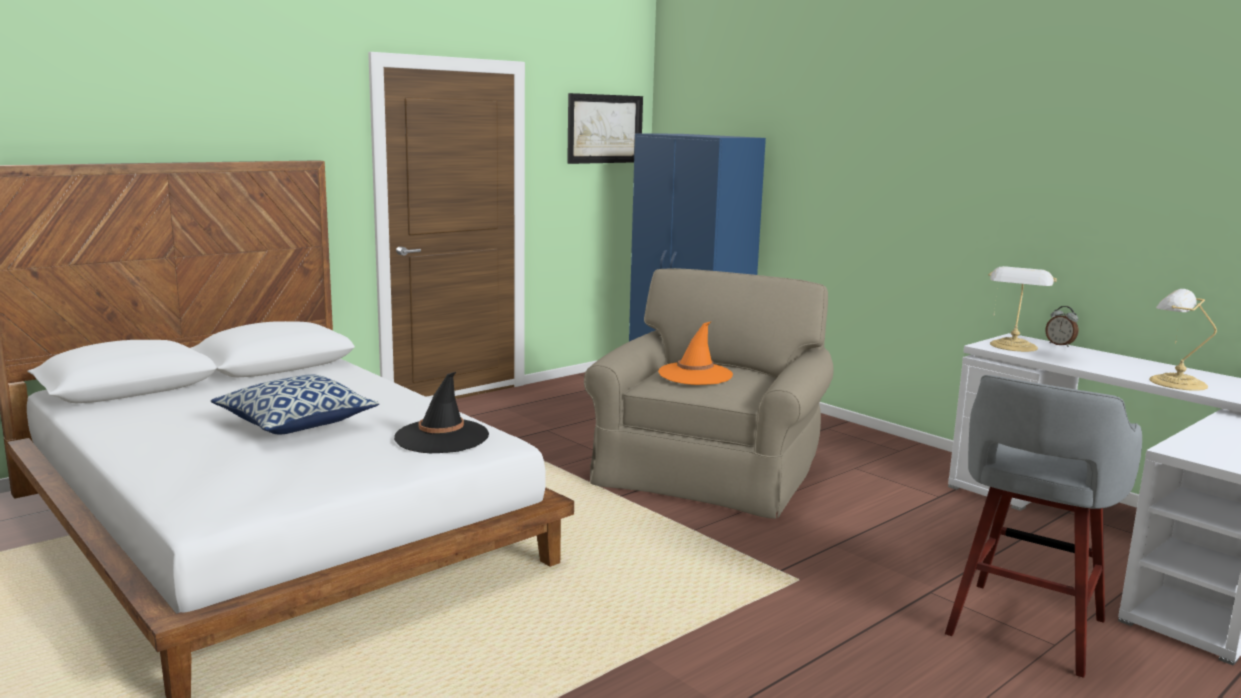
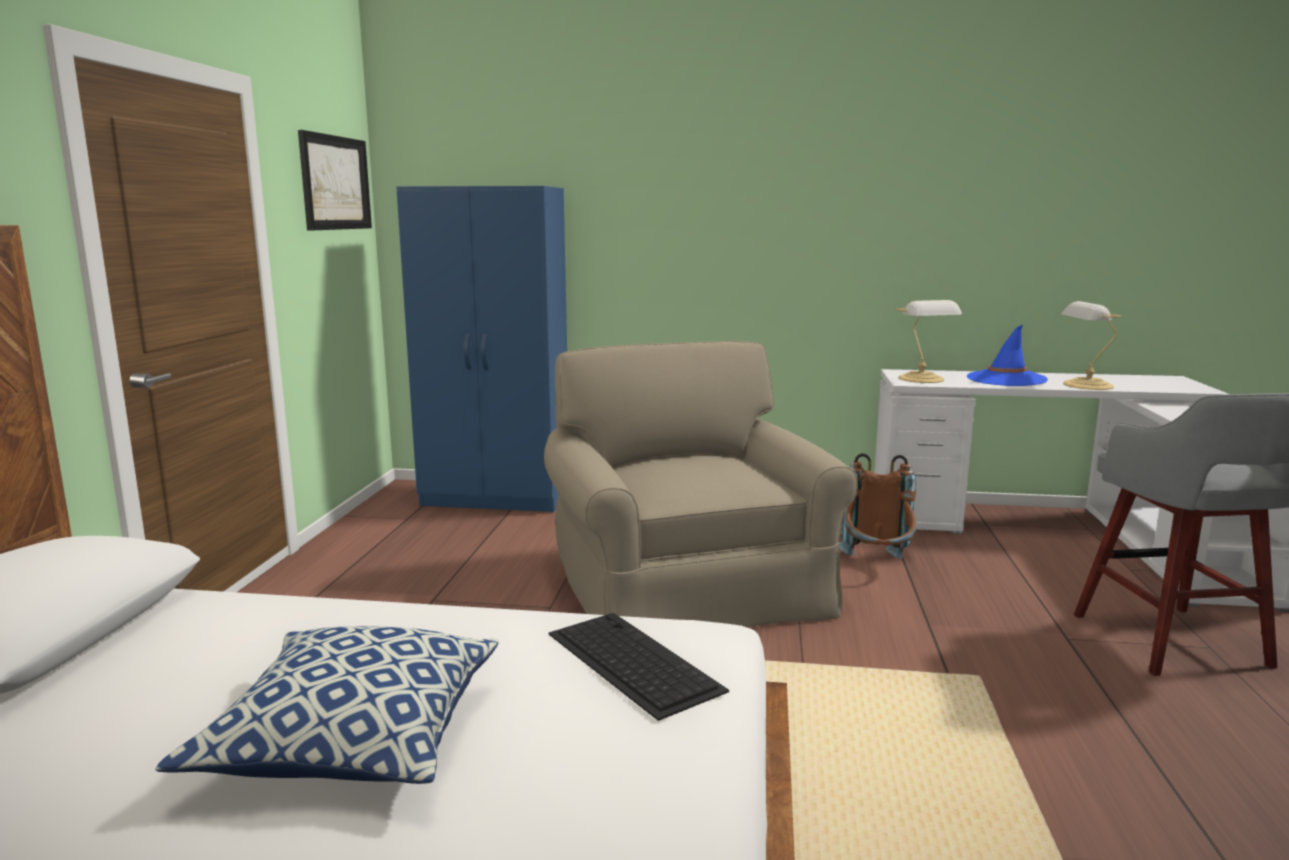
camera: 40 degrees left, 0 degrees up
(441, 437) = (631, 660): black hat -> keyboard
(695, 374) = (684, 473): orange hat -> none
(882, 503) = (876, 565): none -> brown backpack
(1060, 344) = (939, 371): alarm clock -> none
(1105, 362) = (1006, 379): none -> blue hat

